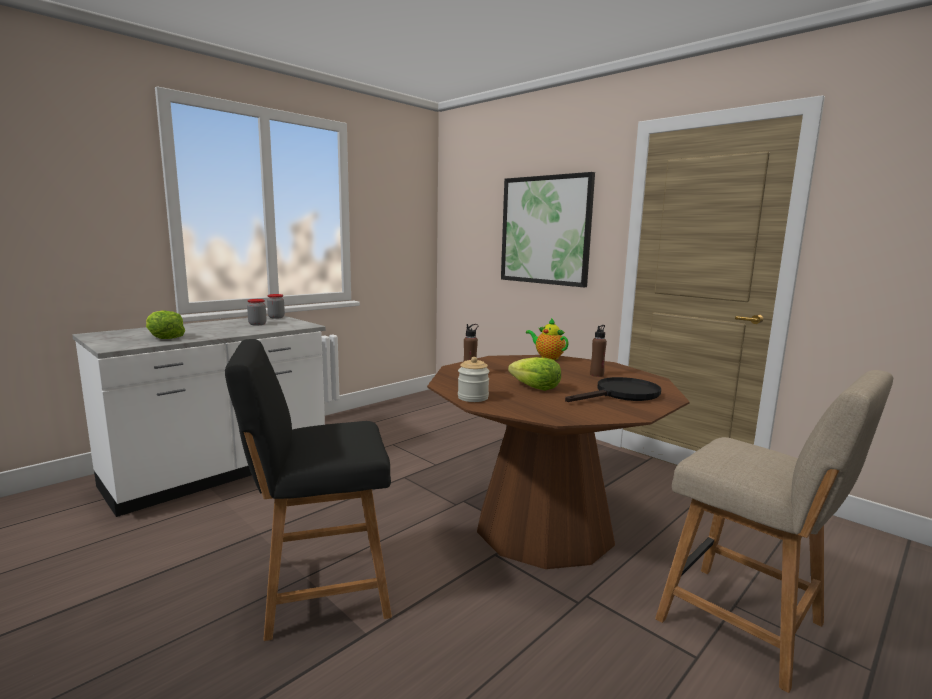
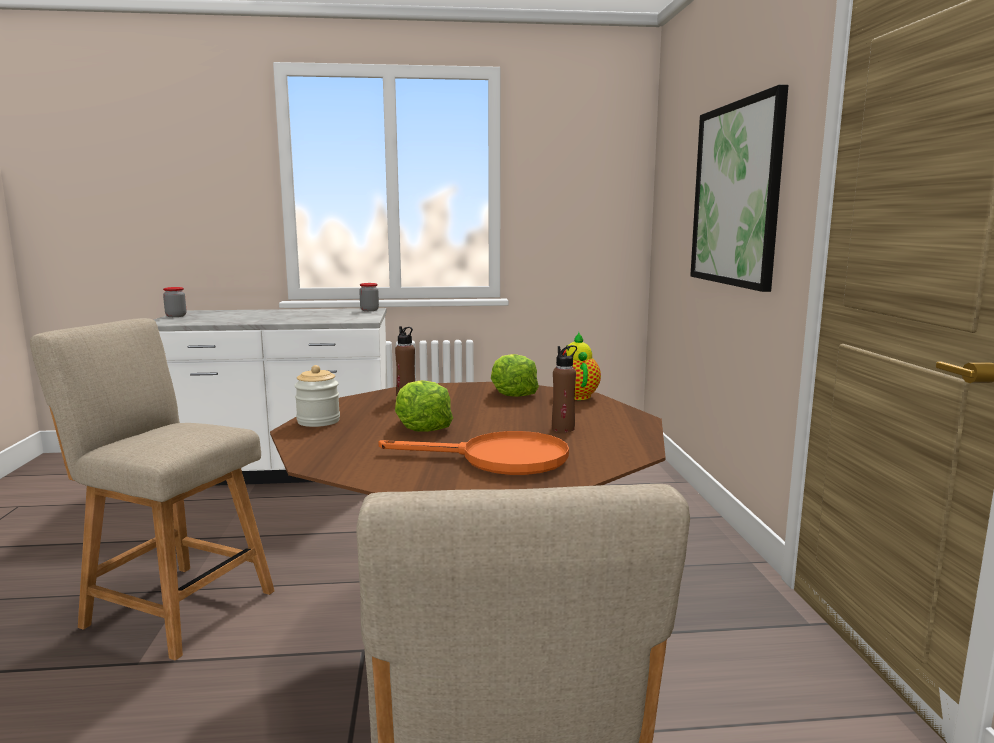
camera: 40 degrees right, 0 degrees up
(164, 337) = (217, 319): lettuce -> lettuce (512, 393)
(257, 324) = (327, 315): jar -> jar (176, 316)
(319, 590) = (174, 606): black chair -> beige chair
(621, 394) = (499, 459): black frying pan -> orange frying pan

